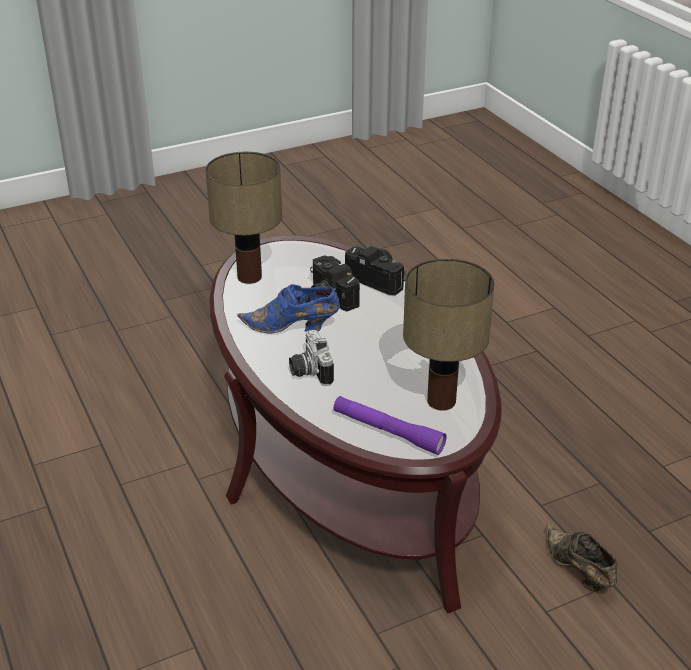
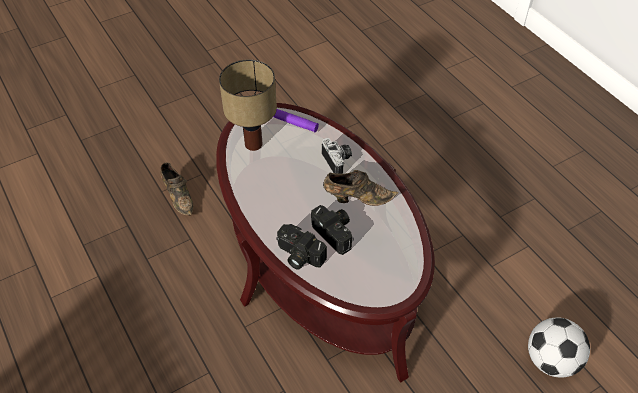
camera: 175 degrees right, 15 degrees up
(89, 354) = (551, 361): none -> football
(248, 278) = (404, 249): table lamp -> none
(293, 328) = (357, 198): blue shoe -> brown shoe

